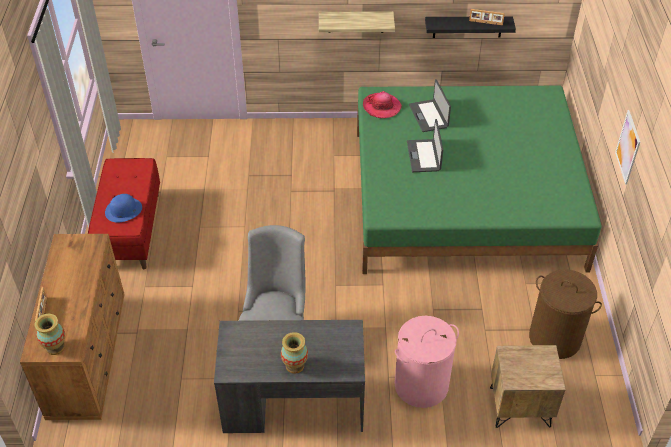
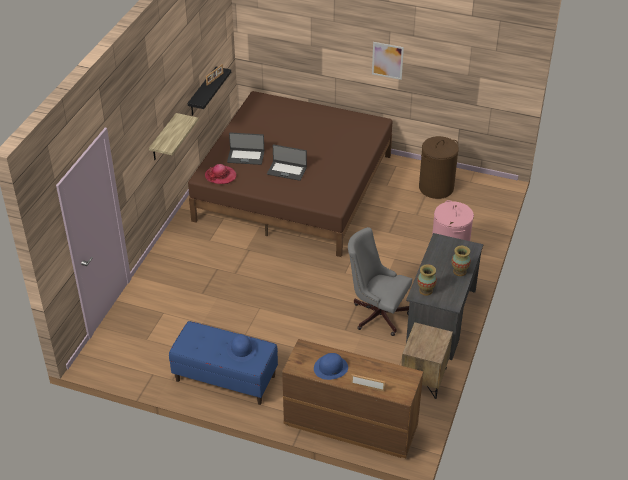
camera: 70 degrees left, 5 degrees down
(55, 347) = (404, 383): vase -> vase (426, 290)
(67, 273) = (331, 367): none -> blue hat
(130, 230) = (225, 378): red bench -> blue bench
(464, 197) = (294, 188): green bed -> brown bed
(519, 407) = (481, 219): brown nightstand -> brown nightstand (424, 379)

